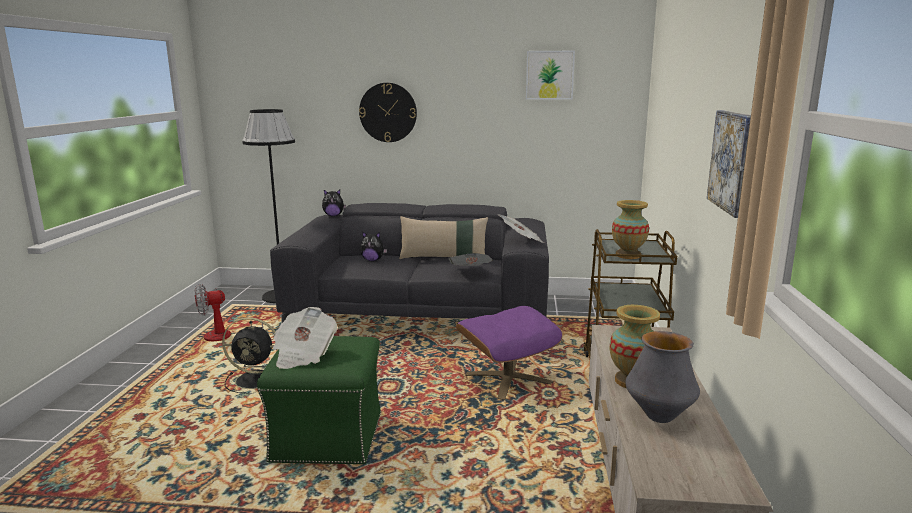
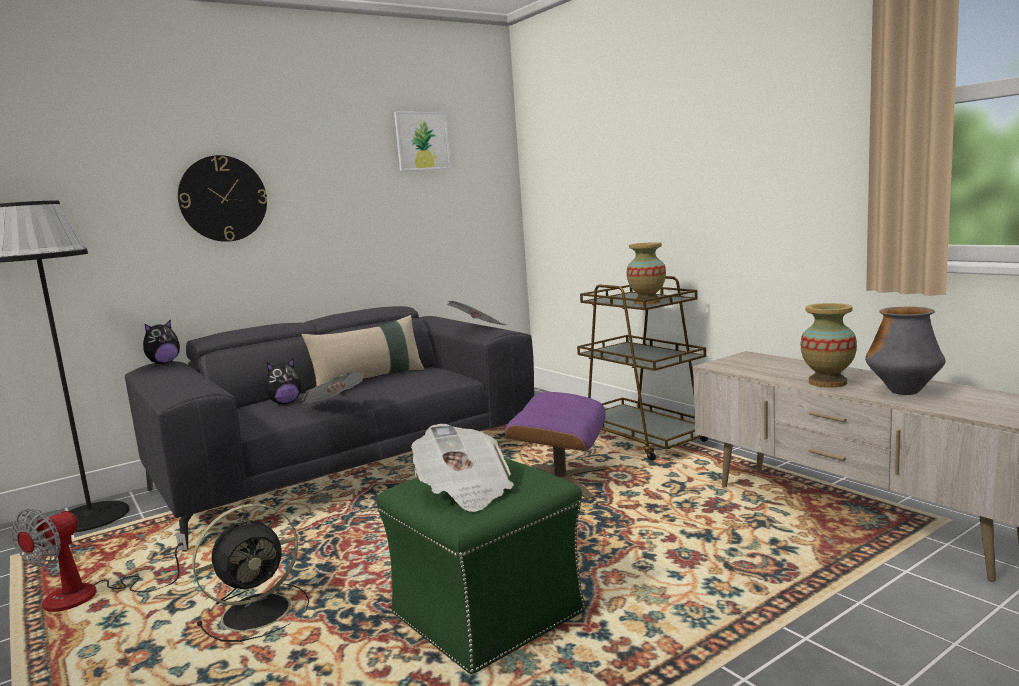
camera: 40 degrees left, 5 degrees down
(470, 272) = (437, 379): newspaper -> newspaper (334, 405)
(733, 161) = (786, 170): picture -> none

